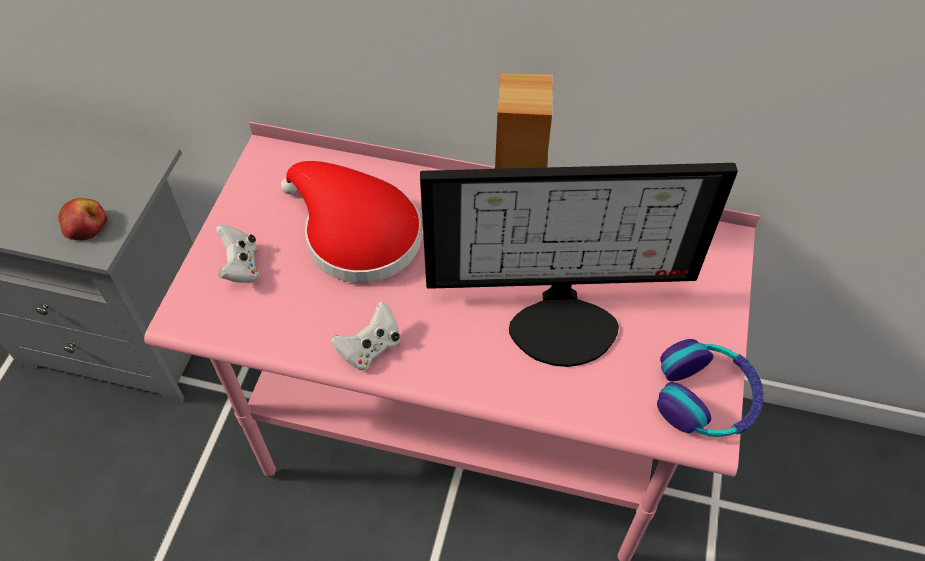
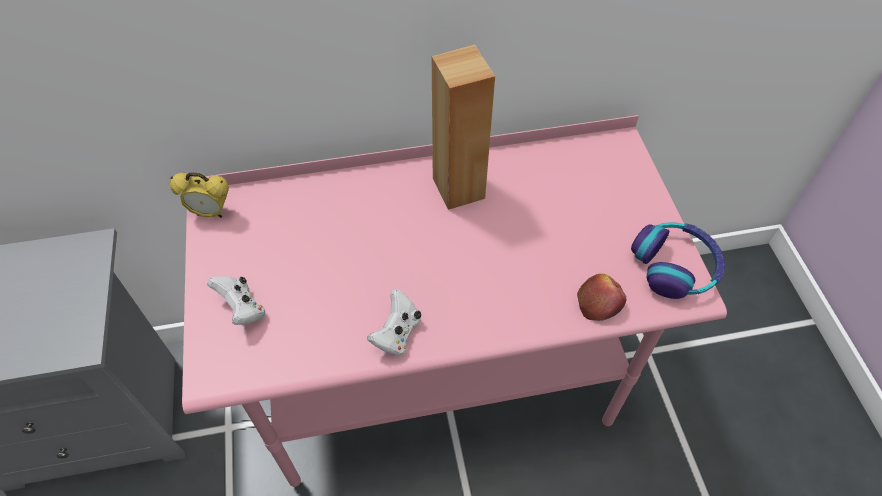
camera: 25 degrees left, 0 degrees up
(86, 225) = (57, 330): apple -> apple (599, 302)
(262, 163) = (211, 213): none -> alarm clock
(355, 234) = (330, 243): red hat -> none
(564, 320) = (539, 249): monitor -> none

